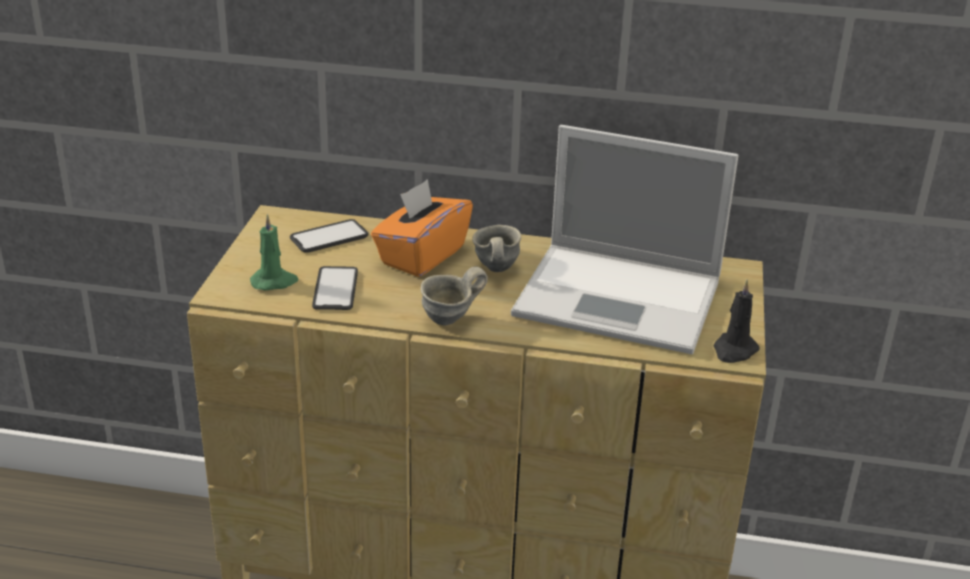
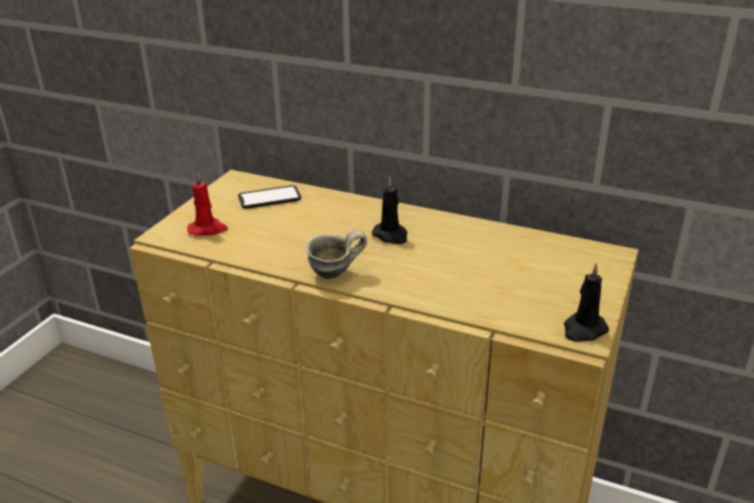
camera: 15 degrees right, 0 degrees up
(274, 282) = (208, 229): green candle -> red candle
(335, 289) = (252, 240): phone -> none
(421, 255) = (336, 218): orange tissue box -> none
(493, 270) = (391, 236): grey mug -> black candle
(622, 298) = (494, 270): laptop -> none

